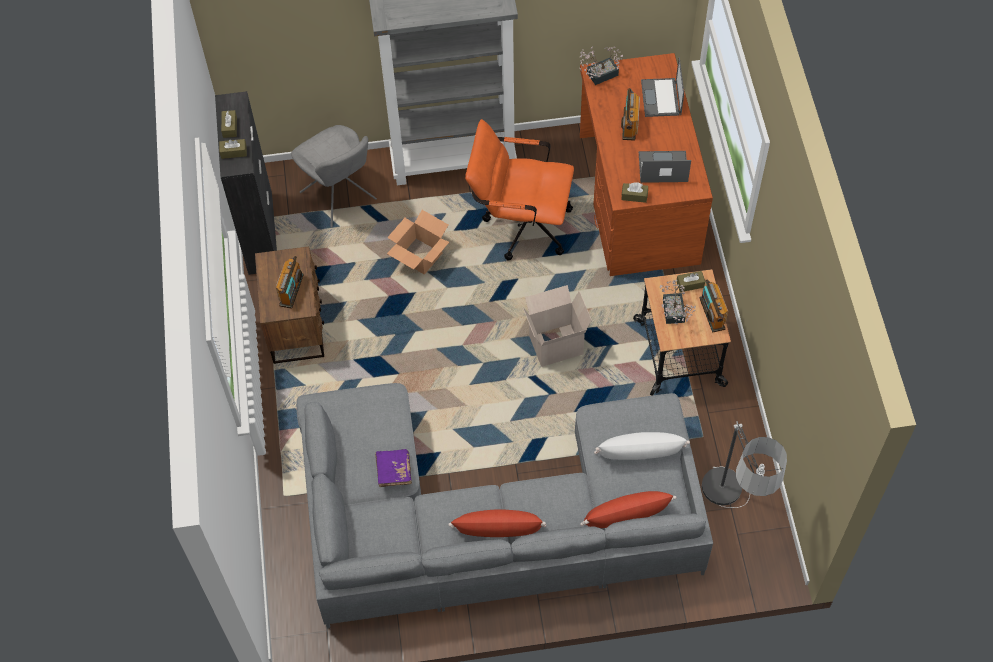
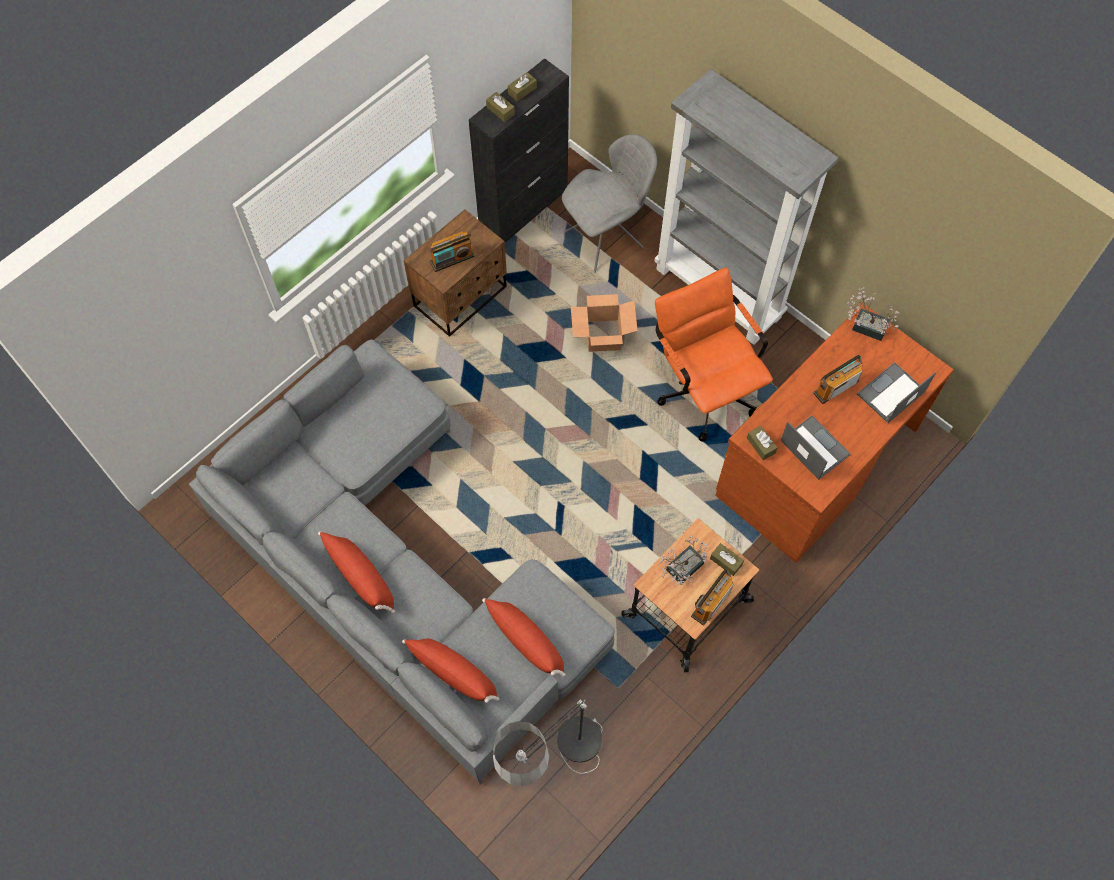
camera: 50 degrees right, 5 degrees up
(339, 198) = (606, 238): grey chair -> grey chair turned 135 degrees counterclockwise
(393, 471) = (355, 458): purple book -> none
(556, 344) = (609, 500): cardboard box -> none
(640, 453) = (526, 641): white pillow -> red pillow

